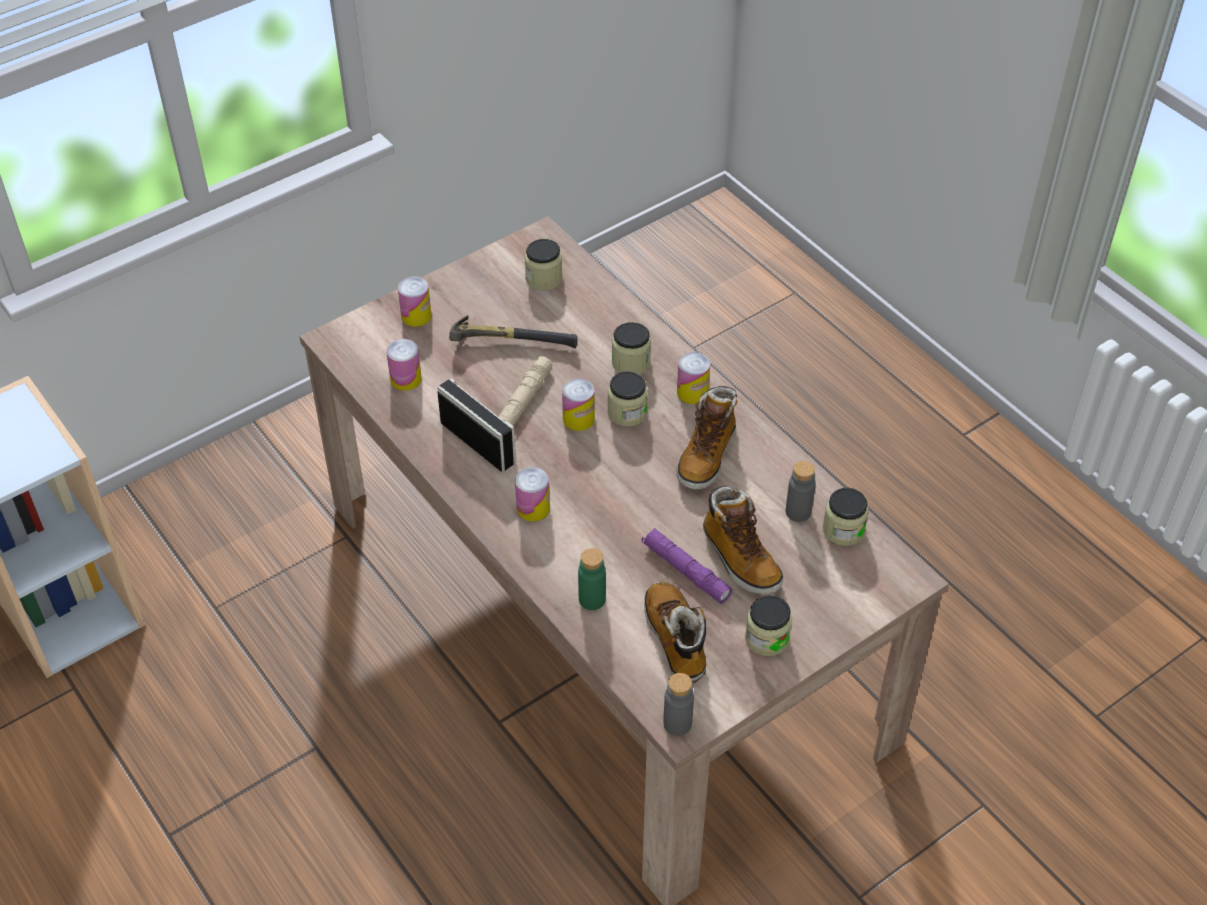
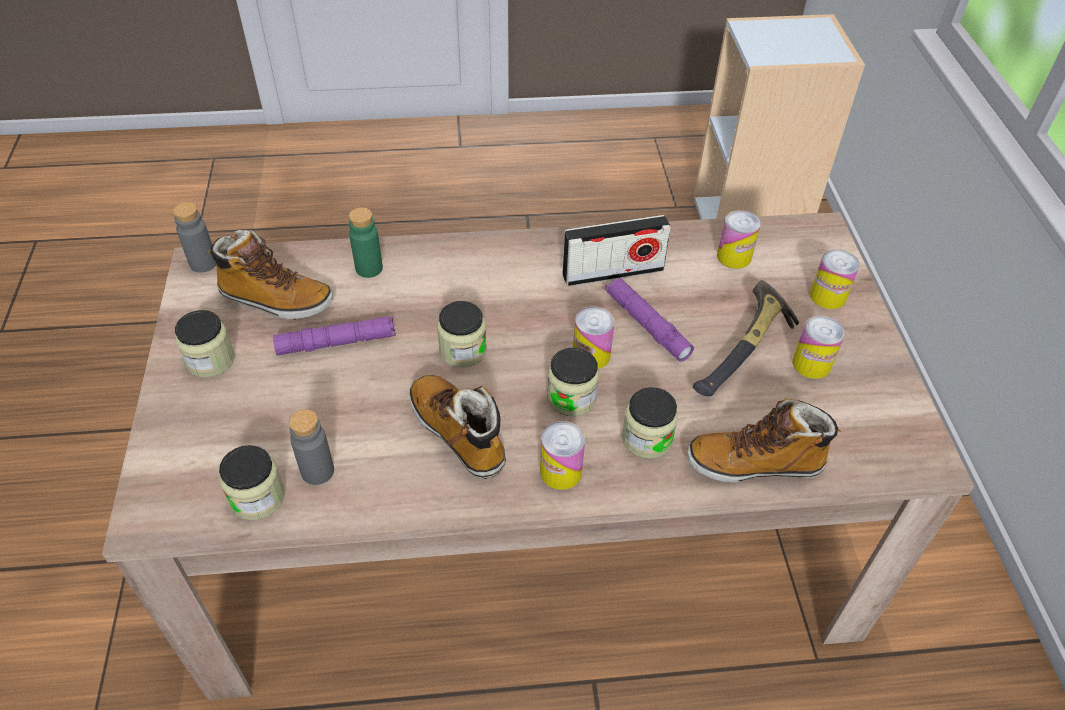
camera: 120 degrees right, 0 degrees up
(523, 401) = (647, 325): beige flashlight -> purple flashlight
(533, 508) = (502, 275): can -> can (811, 364)
(544, 278) = (842, 425): jar -> jar (463, 350)
(740, 559) = (310, 389): boot -> boot (755, 463)

